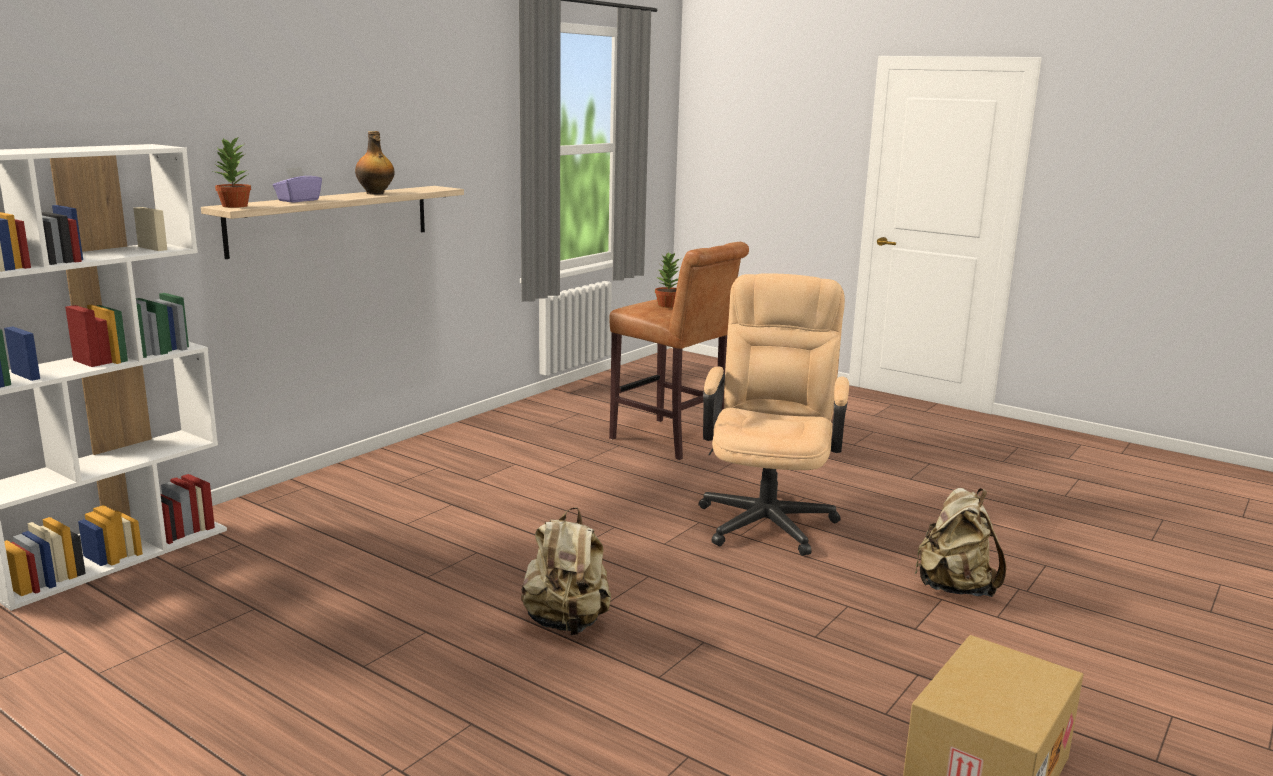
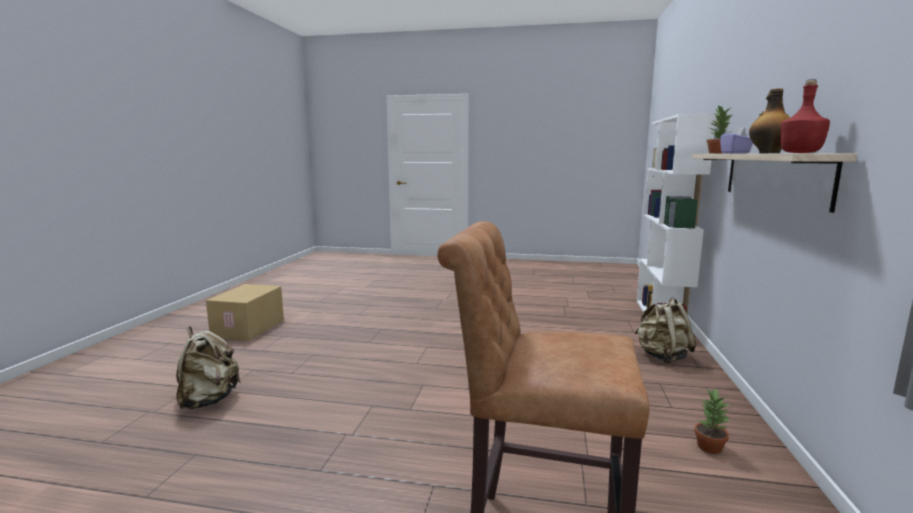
camera: 155 degrees right, 5 degrees down
(419, 189) = (801, 153): none -> red bottle
(566, 623) = (436, 336): beige backpack -> beige backpack (662, 357)
(667, 305) = (565, 344): potted plant -> potted plant (709, 447)
(768, 517) = (354, 431): beige office chair -> none

